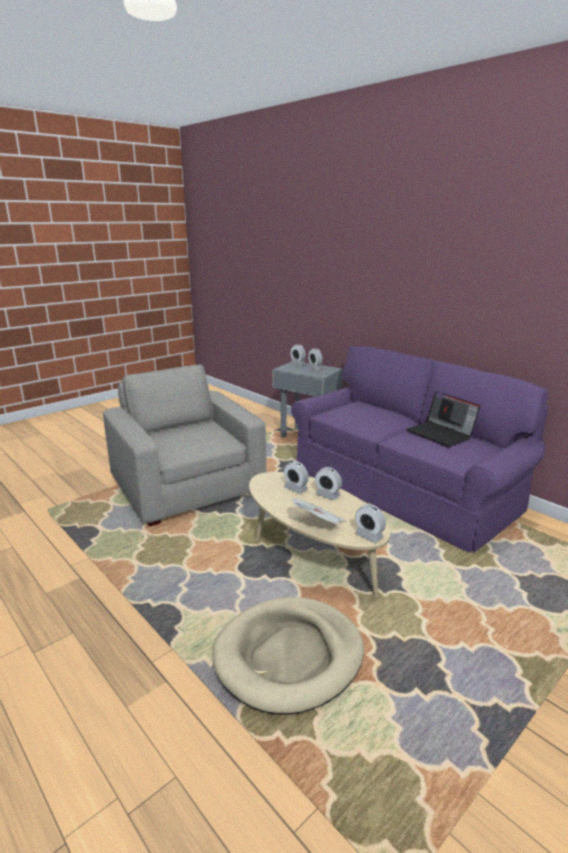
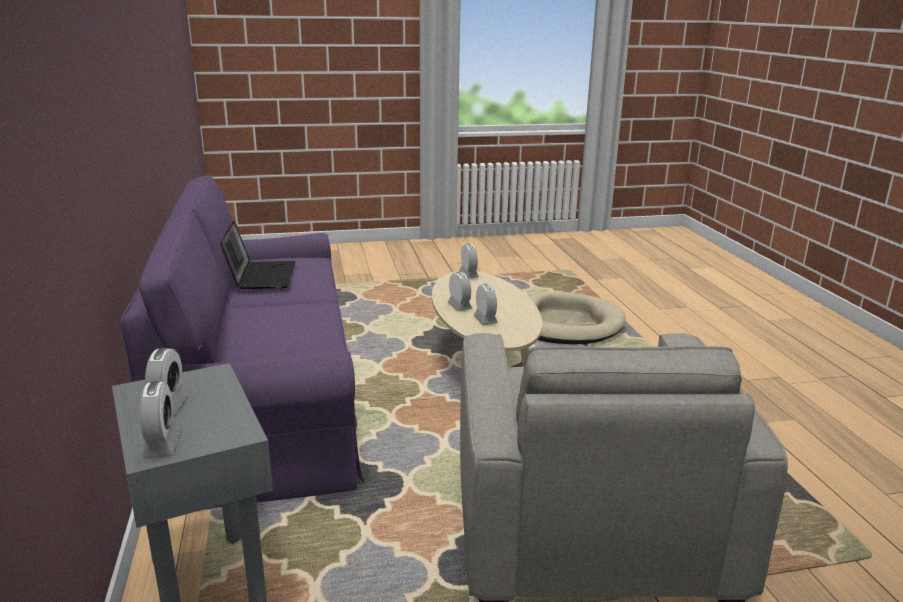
camera: 150 degrees left, 0 degrees up
(319, 524) = (500, 290): newspaper -> none

